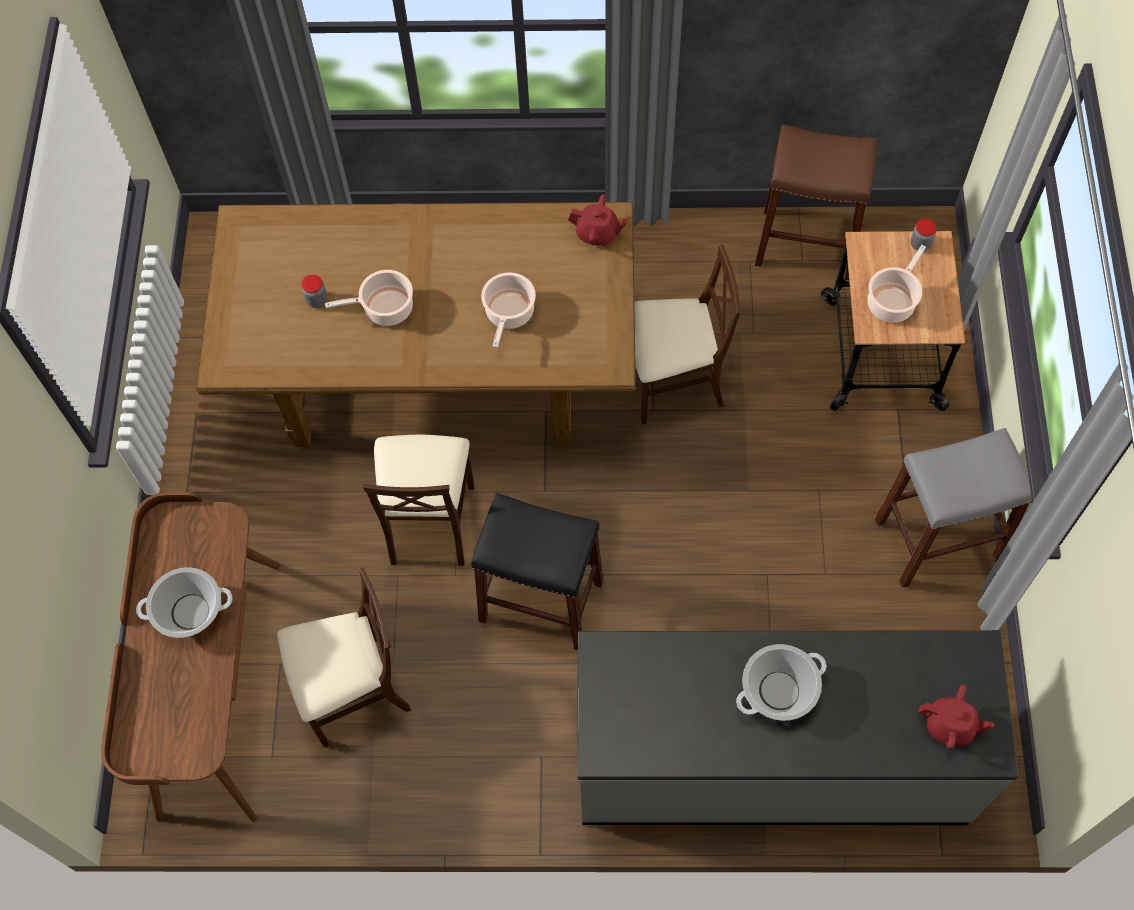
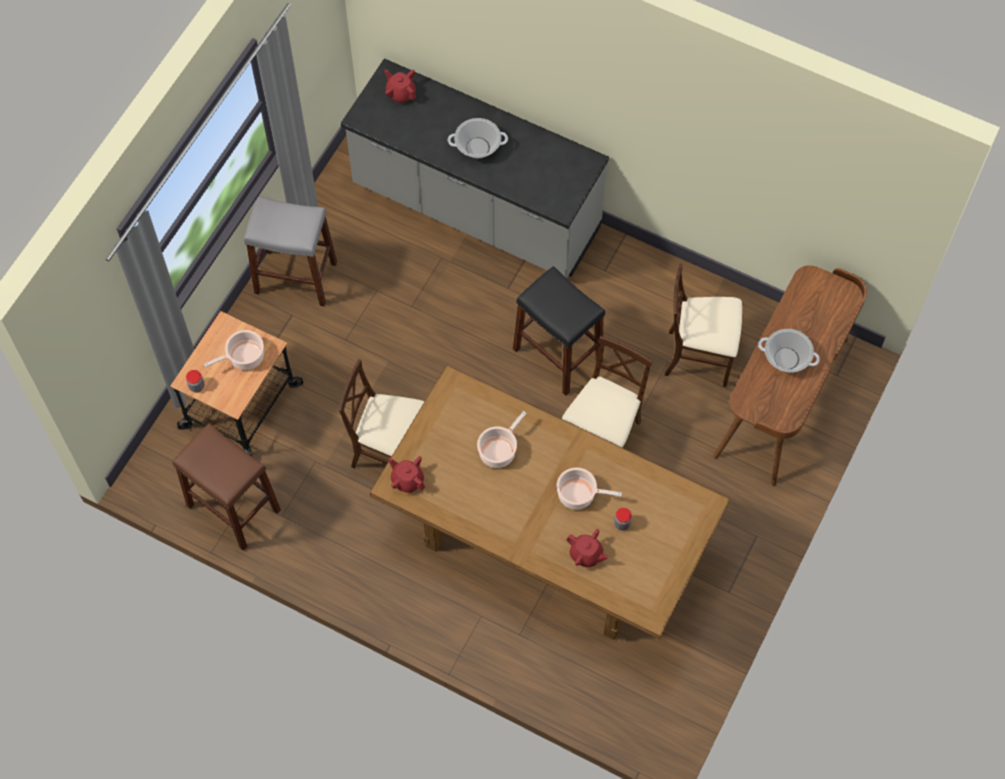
camera: 155 degrees left, 0 degrees up
(343, 248) = (586, 554): none -> red teapot

